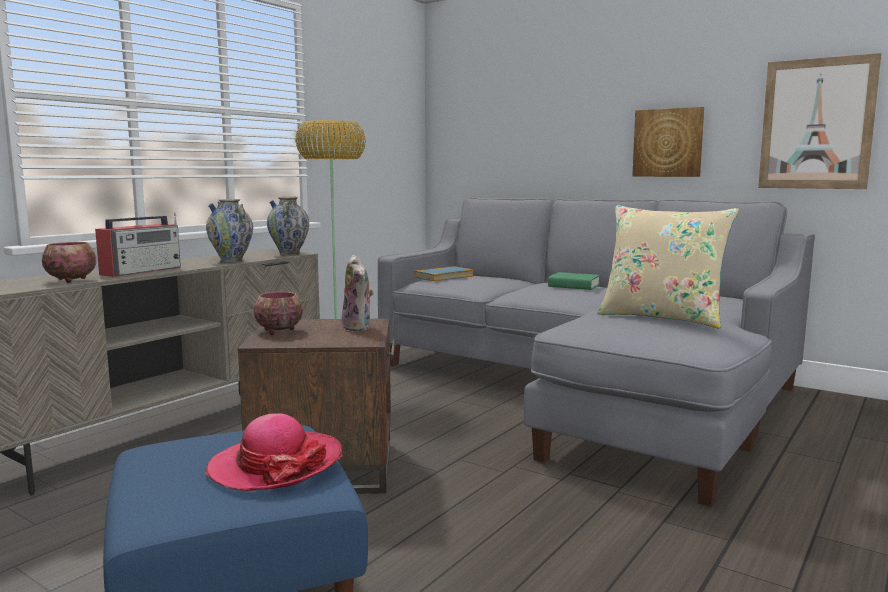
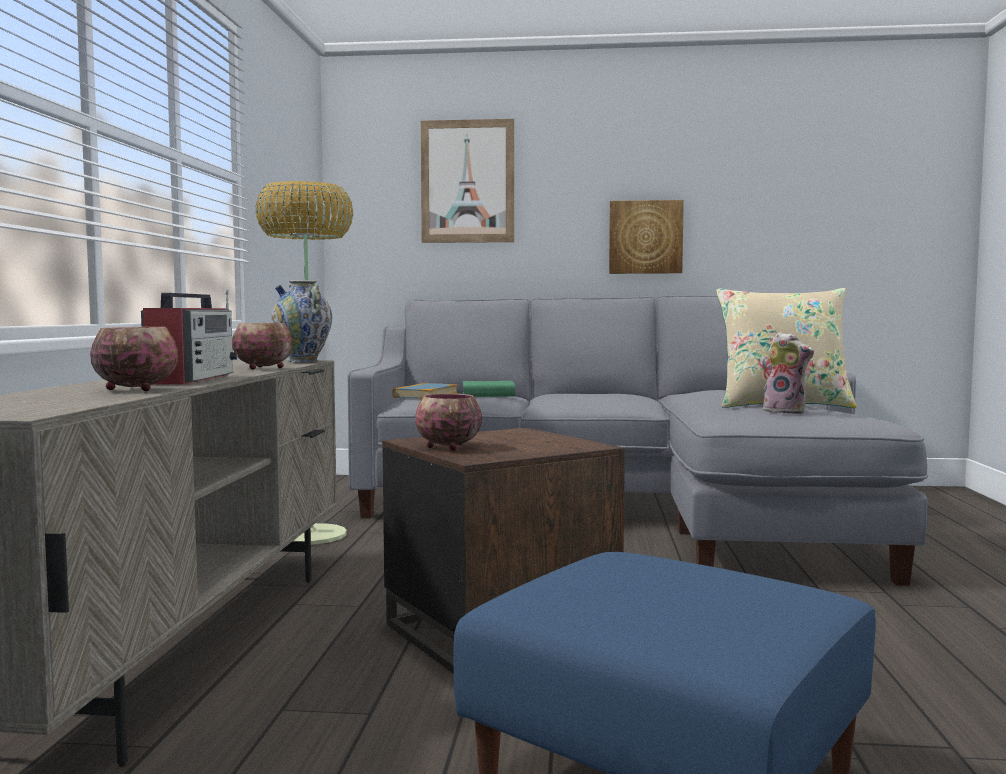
camera: 30 degrees left, 5 degrees down
(231, 261) = (265, 368): vase -> bowl
(276, 465) = (718, 584): hat -> none
(359, 327) = (530, 436): plush toy -> plush toy (786, 411)
(574, 286) = (595, 393): green book -> green book (488, 395)
(816, 124) = (792, 221): picture -> picture (467, 181)

